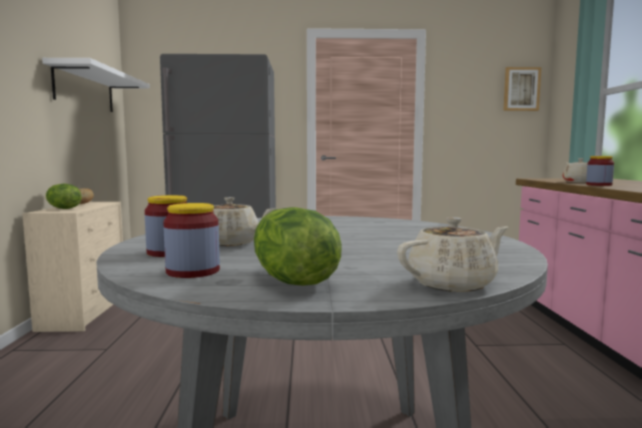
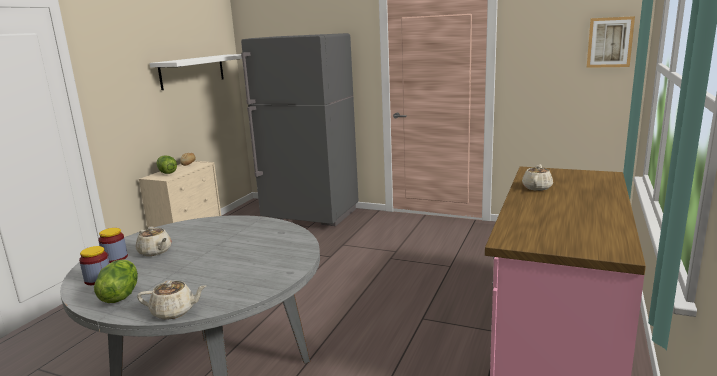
camera: 25 degrees right, 10 degrees up
(599, 185) = (524, 200): jar -> none

